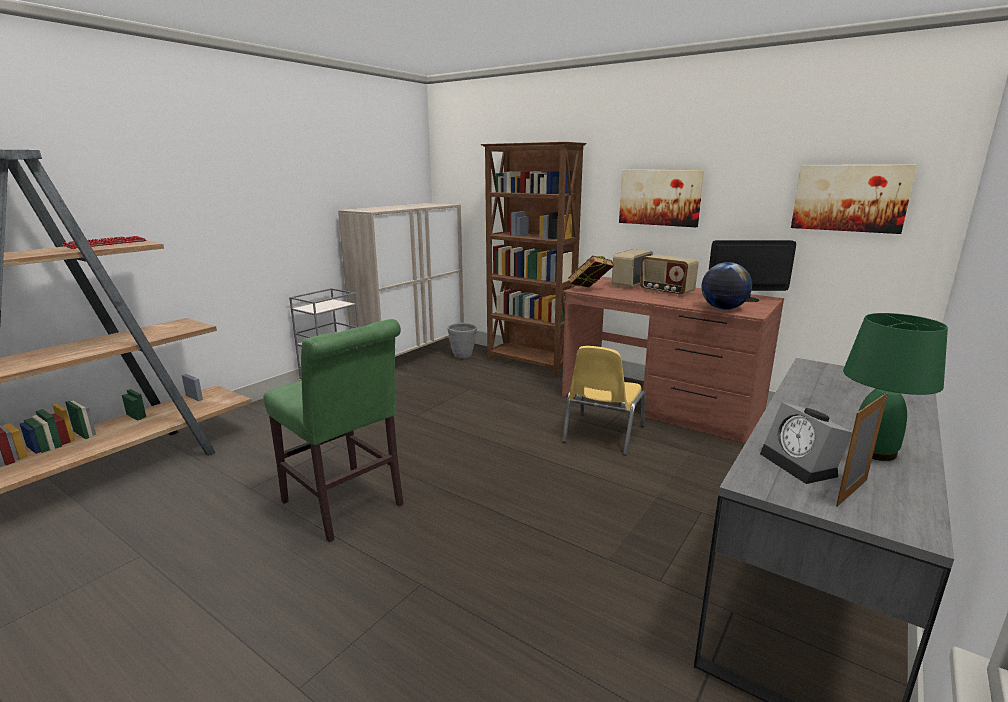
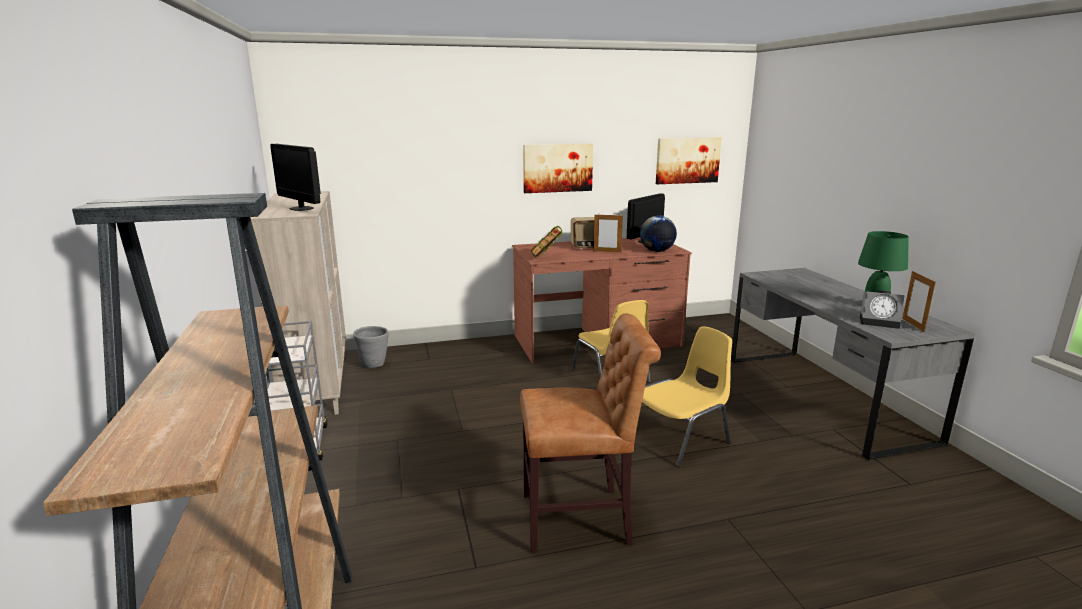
camera: 50 degrees left, 0 degrees up
(106, 244) = (221, 328): keyboard -> none
(346, 506) = (582, 519): green chair -> brown chair
(387, 209) = (301, 208): none -> monitor
(530, 363) = (450, 348): brown bookcase -> none
(539, 508) = (680, 438): none -> yellow chair
(630, 284) = (553, 247): radio -> none
(666, 297) = (607, 251): none -> picture frame

